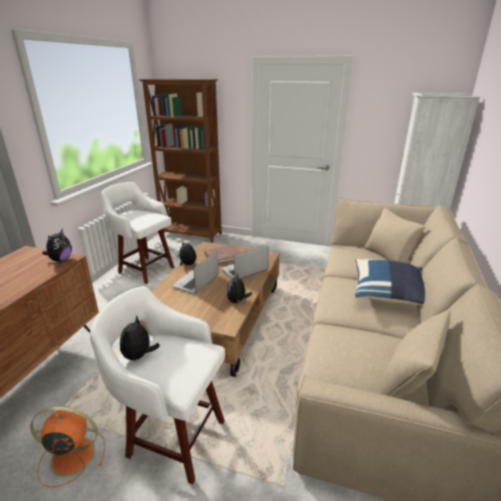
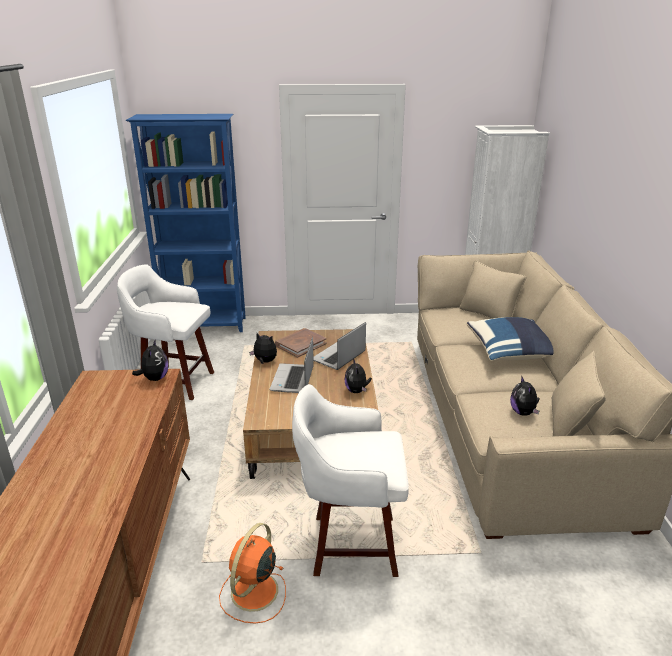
camera: 20 degrees left, 0 degrees up
(71, 456) = (253, 593): orange fan -> orange fan turned 45 degrees counterclockwise
(139, 356) = (328, 456): plush toy -> plush toy (523, 413)
(191, 235) = (205, 326): brown bookcase -> blue bookcase

